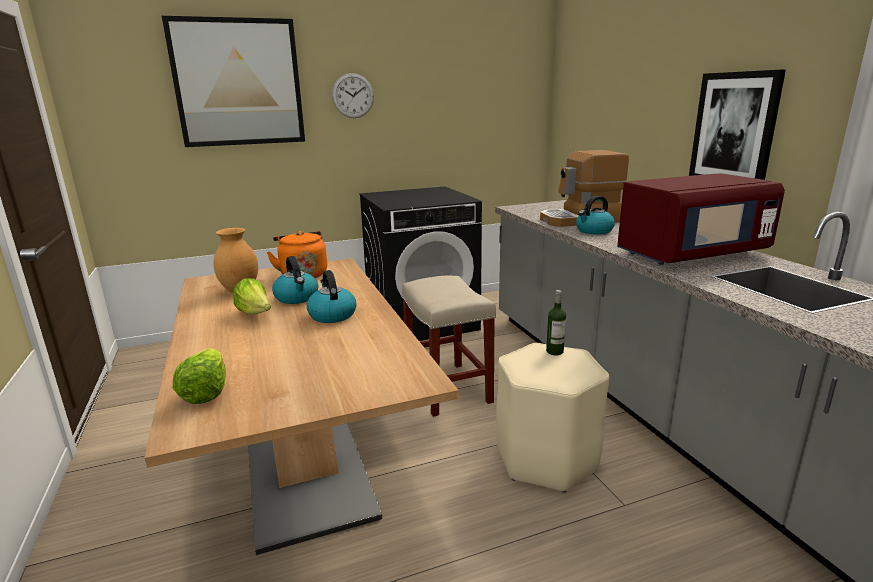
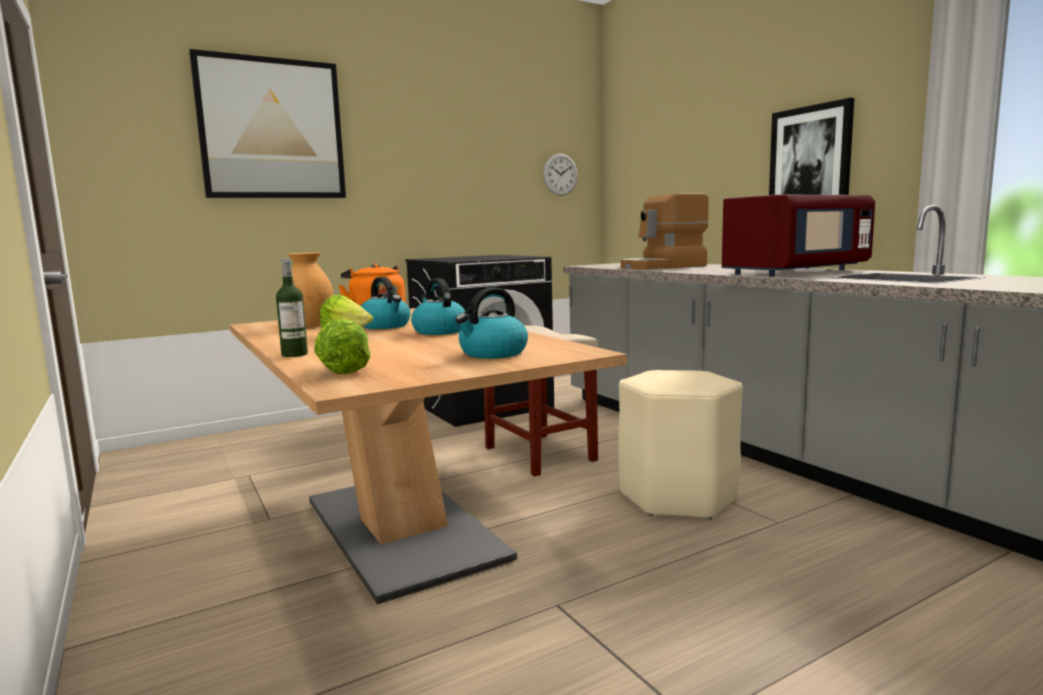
camera: 10 degrees left, 10 degrees down
(353, 96) = (398, 151): wall clock -> wall clock (560, 174)
(554, 351) = (676, 372): bottle -> bottle (294, 354)
(594, 231) = (684, 269): kettle -> kettle (492, 353)

